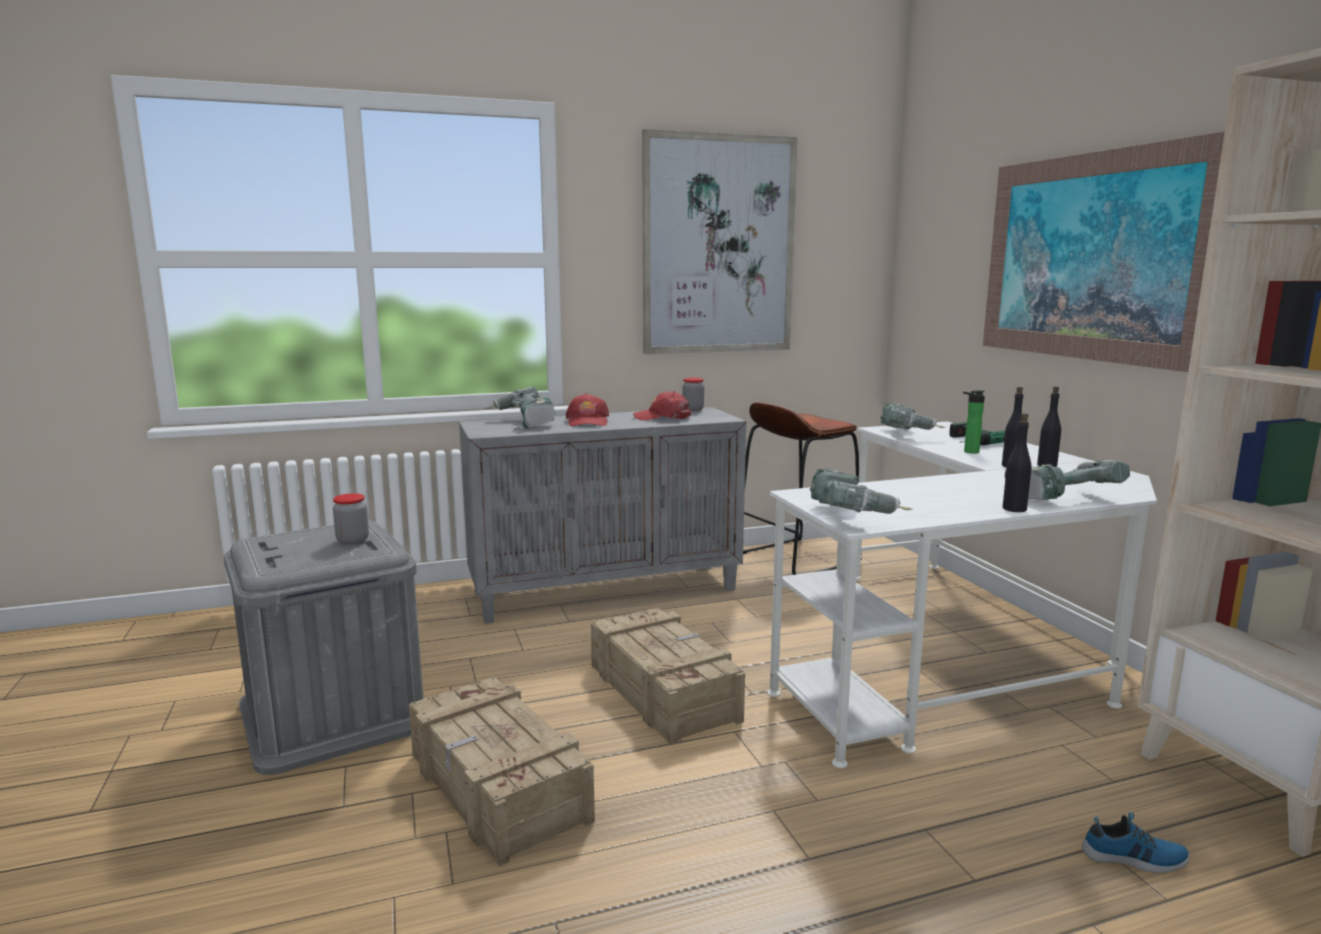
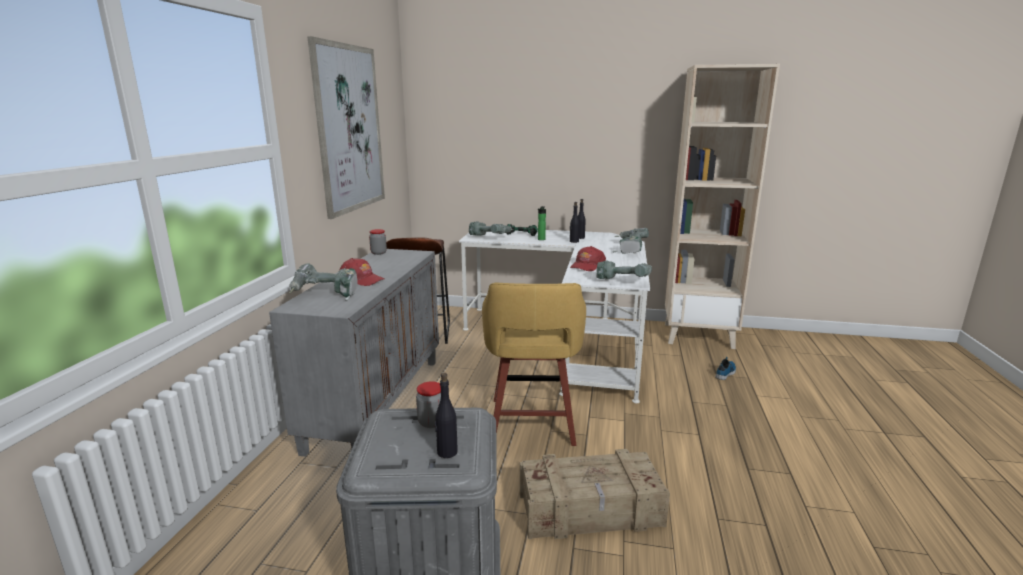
camera: 60 degrees left, 5 degrees up
(663, 417) = (387, 262): red cap -> red cap (587, 265)
(663, 691) = (531, 423): crate -> yellow stool
(1014, 509) = (637, 258): black bottle -> black bottle (447, 452)
(1090, 257) = (566, 133): picture -> none

